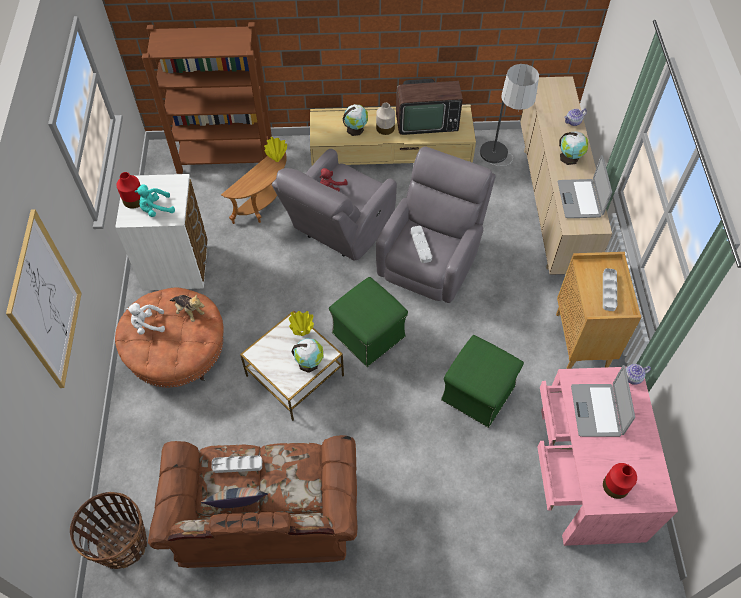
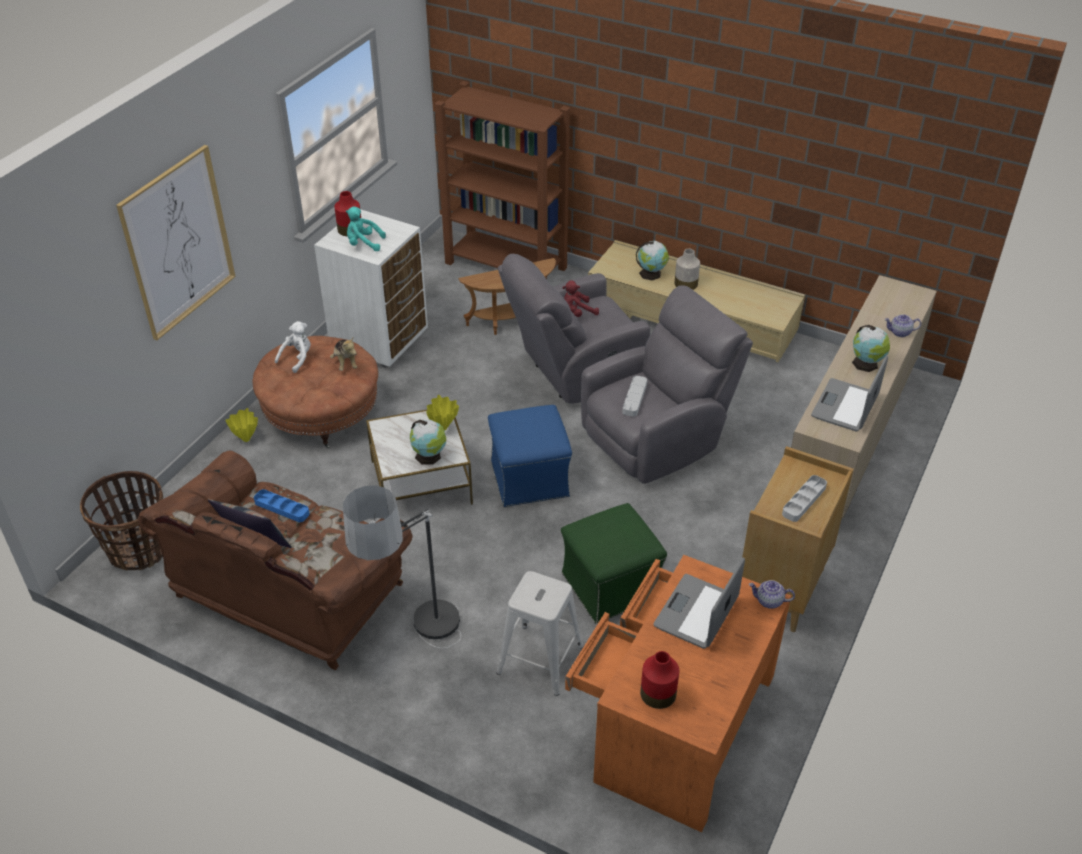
camera: 30 degrees right, 15 degrees down
(147, 325) = (297, 358): white plush toy -> white plush toy turned 105 degrees clockwise
(237, 465) = (282, 508): grey tray -> blue tray
(277, 160) = (540, 269): yellow vase -> yellow vase (246, 440)
(368, 334) = (529, 478): green ottoman -> blue ottoman
(425, 121) = (738, 292): television -> none
(471, 474) = (540, 659): none -> white stool
(497, 171) = (807, 384): floor lamp -> floor lamp (418, 650)
(582, 475) = (674, 724): pink desk -> orange desk

